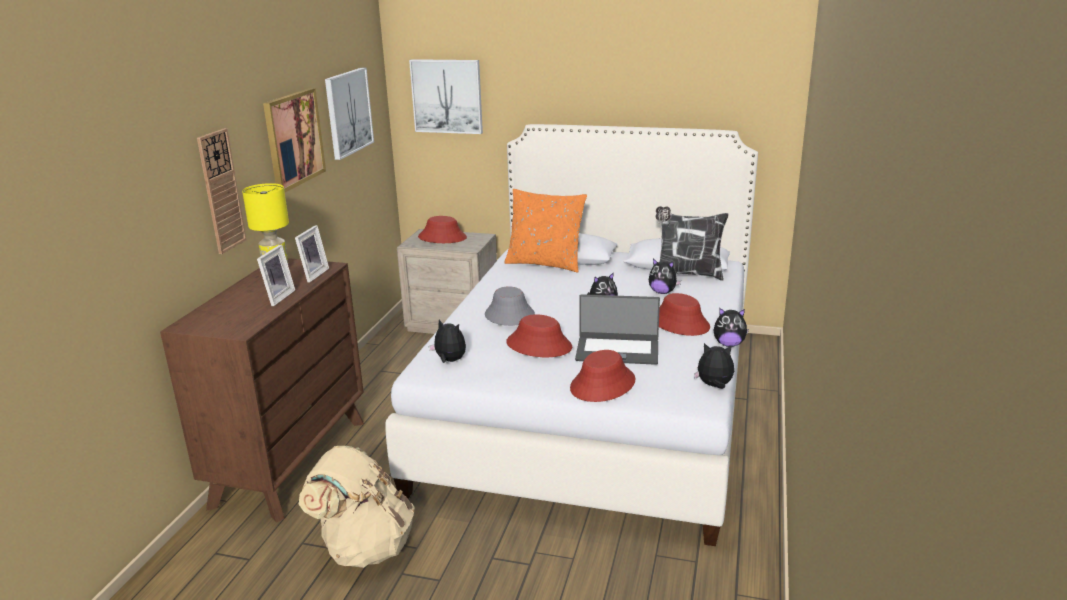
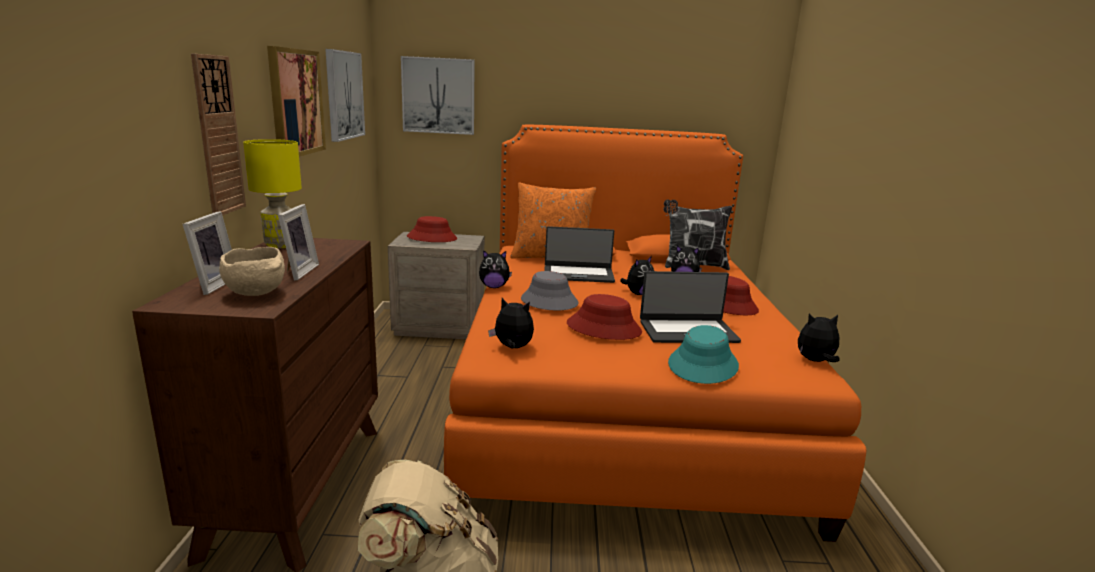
camera: 15 degrees left, 5 degrees down
(242, 318) = (257, 293): none -> beige bowl
(312, 275) = (332, 251): picture frame -> picture frame (211, 285)
(559, 284) = (578, 274): none -> laptop
(593, 404) = (618, 396): white bed -> orange bed
(603, 384) = (703, 365): red hat -> turquoise hat
(729, 344) = (788, 322): plush toy -> plush toy (494, 286)

